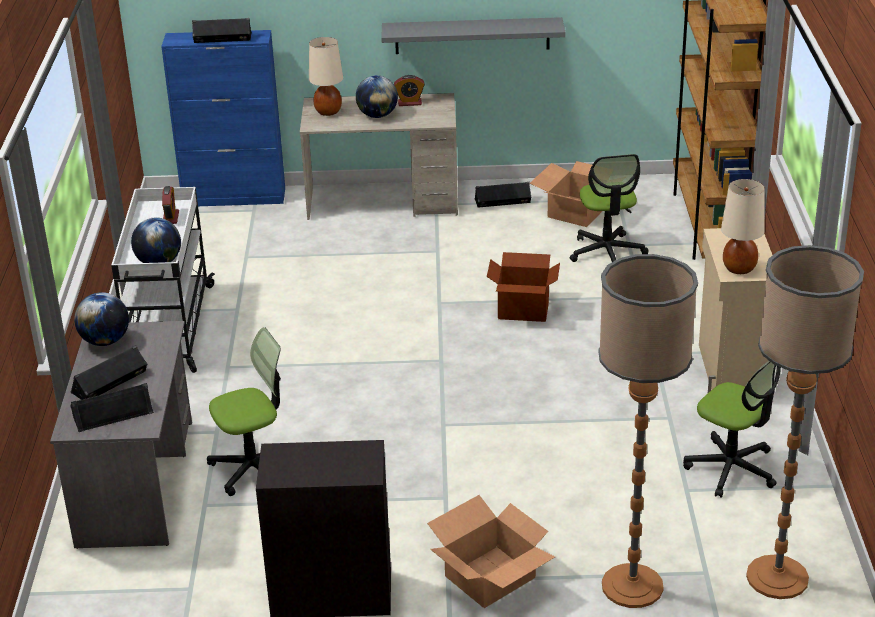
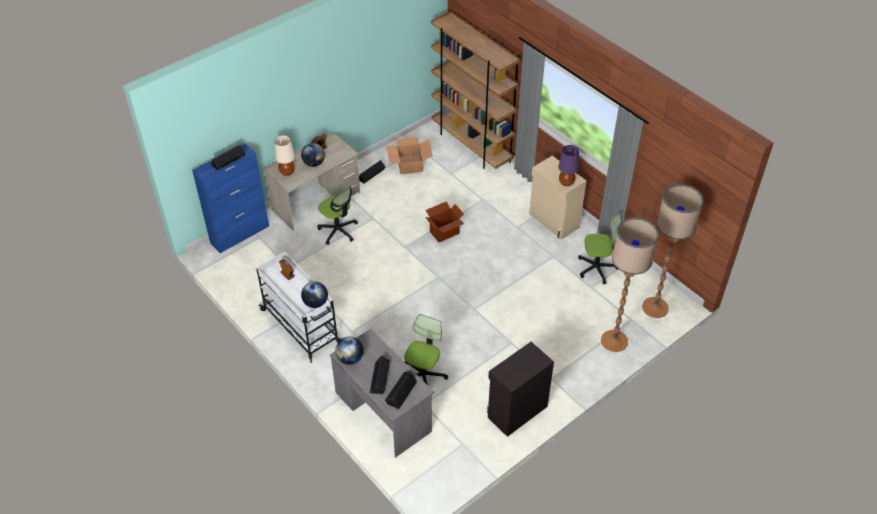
camera: 40 degrees left, 15 degrees up
(472, 35) = (338, 101): grey shelf -> none
(491, 577) = (564, 368): cardboard box -> none
(607, 252) = (445, 182): office chair -> office chair (338, 231)
(739, 268) = (566, 182): beige table lamp -> purple table lamp

